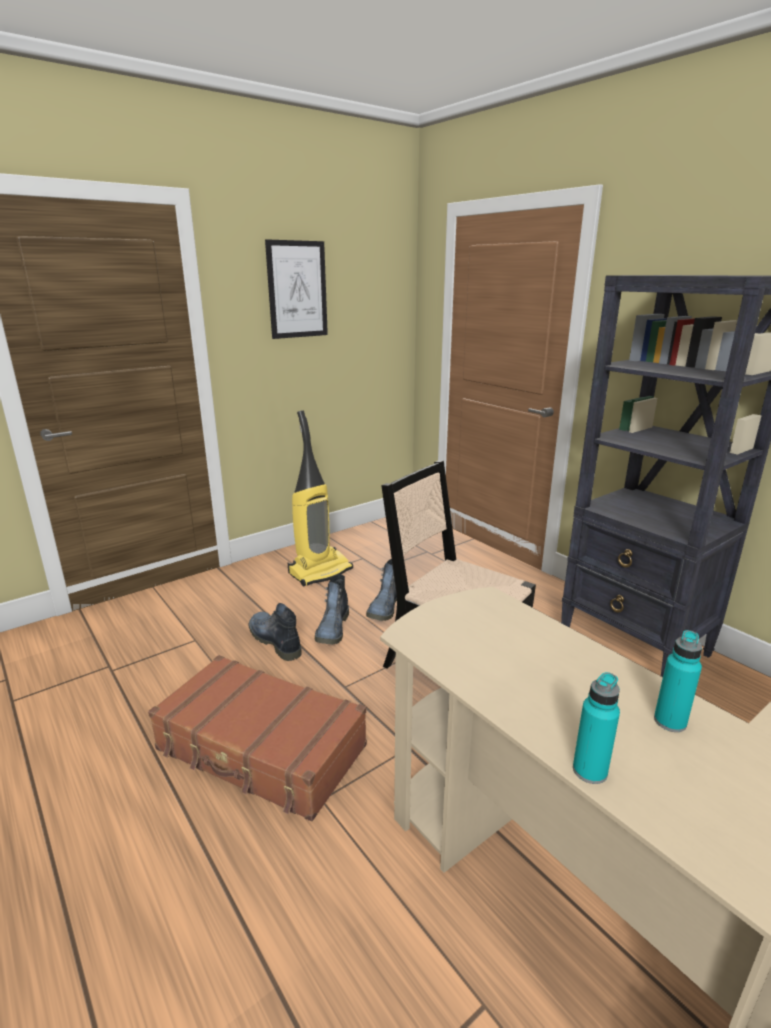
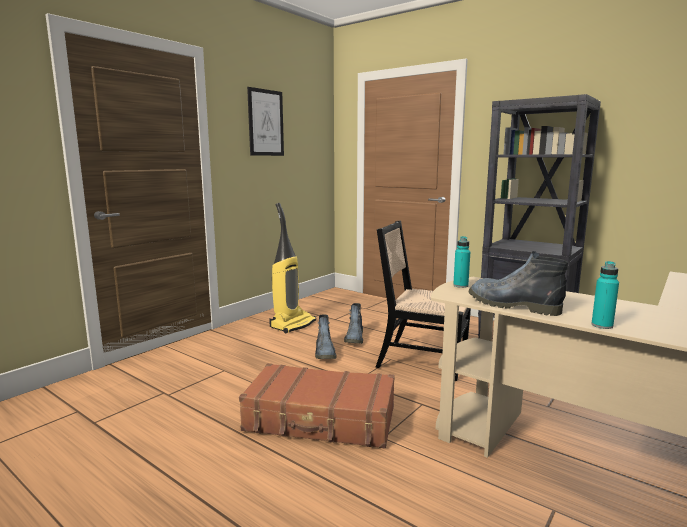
camera: 15 degrees left, 10 degrees down
(274, 640) = (286, 363): boot -> boot (511, 305)
(670, 721) = (621, 308): turquoise bottle -> turquoise bottle (460, 285)

